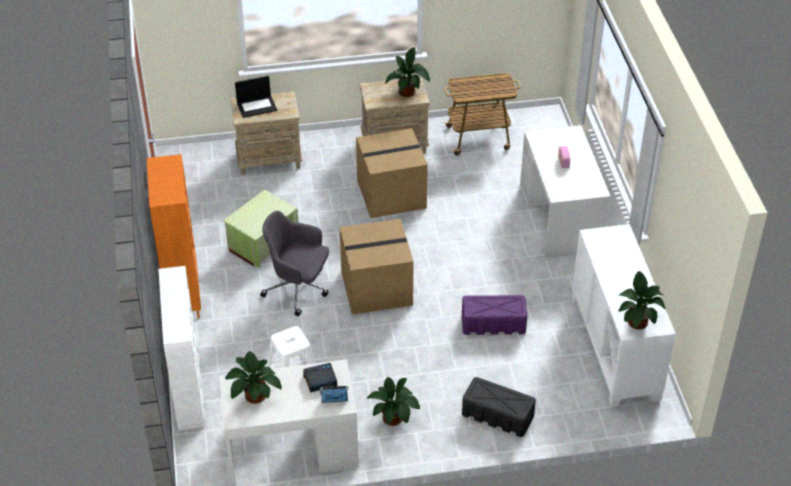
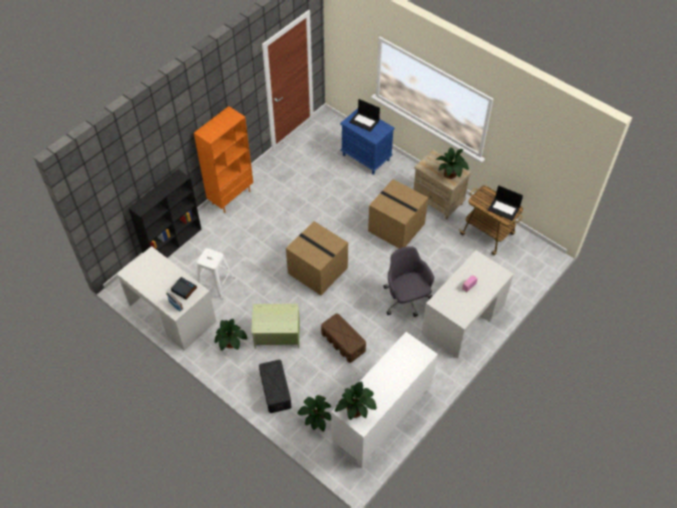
camera: 50 degrees right, 10 degrees up
(188, 389) = (173, 243): white bookcase -> black bookcase
(253, 394) = (150, 269): potted plant -> potted plant (316, 419)
(262, 242) = (301, 199): green storage box -> green storage box (277, 333)
(269, 159) = (366, 157): beige nightstand -> blue nightstand
(298, 289) = (283, 238): grey office chair -> grey office chair (406, 299)
(494, 85) = (504, 208): none -> laptop
(494, 323) = (343, 342): purple storage box -> brown storage box

